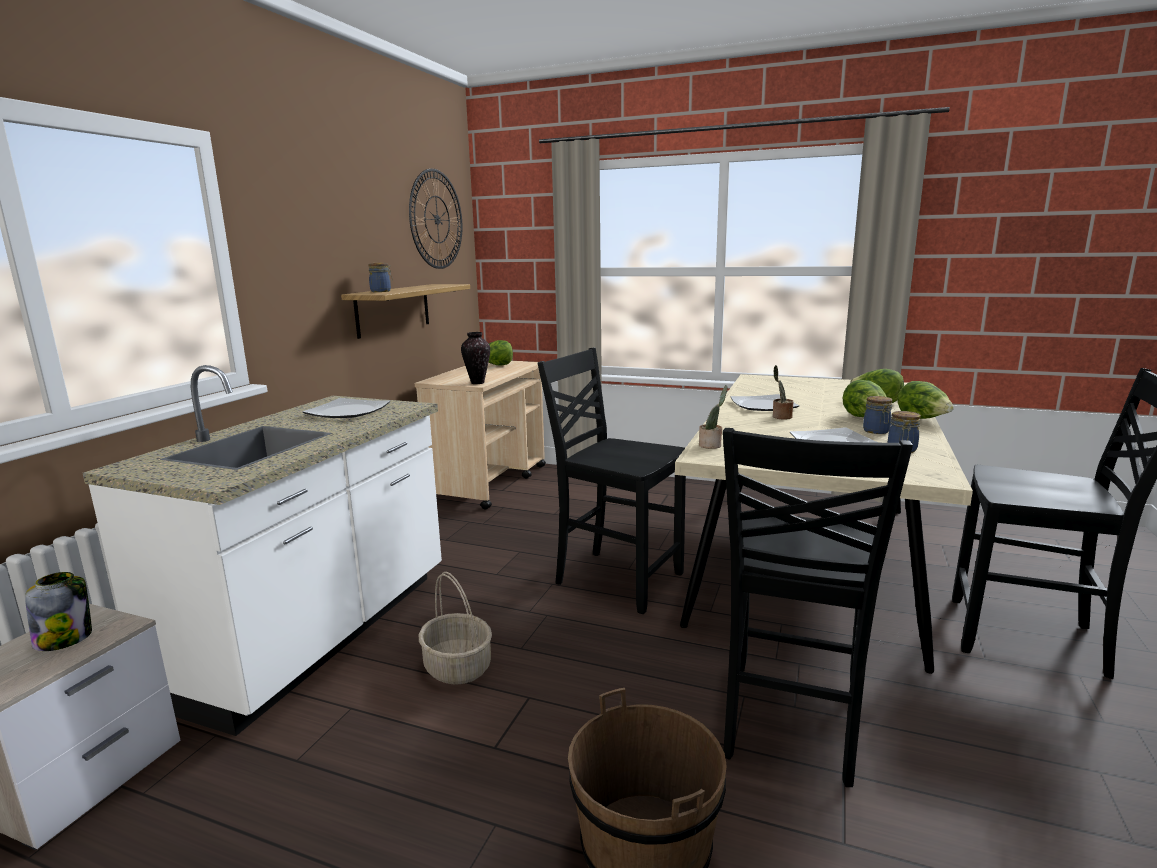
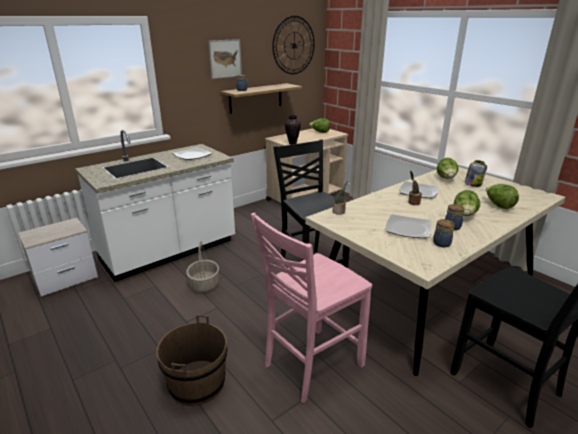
camera: 30 degrees right, 10 degrees up
(65, 638) = (59, 229): jar -> jar (473, 184)
(344, 233) = (225, 59): none -> picture
(789, 723) = (310, 365): black chair -> pink chair
(922, 419) = (502, 226): lettuce -> lettuce (446, 179)

